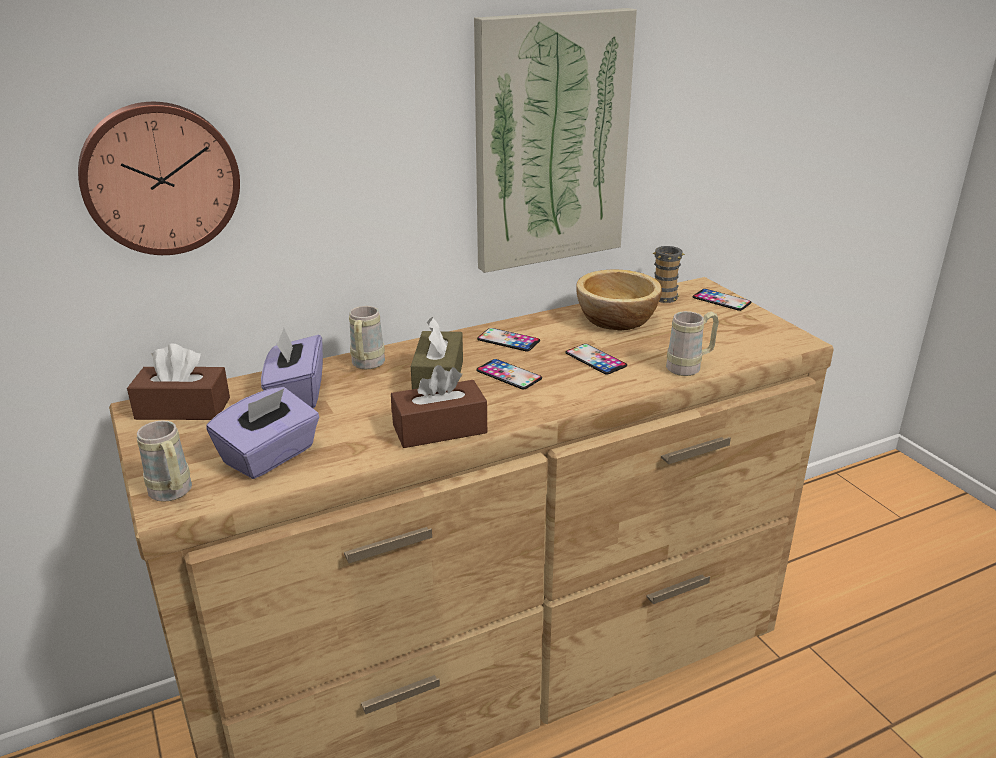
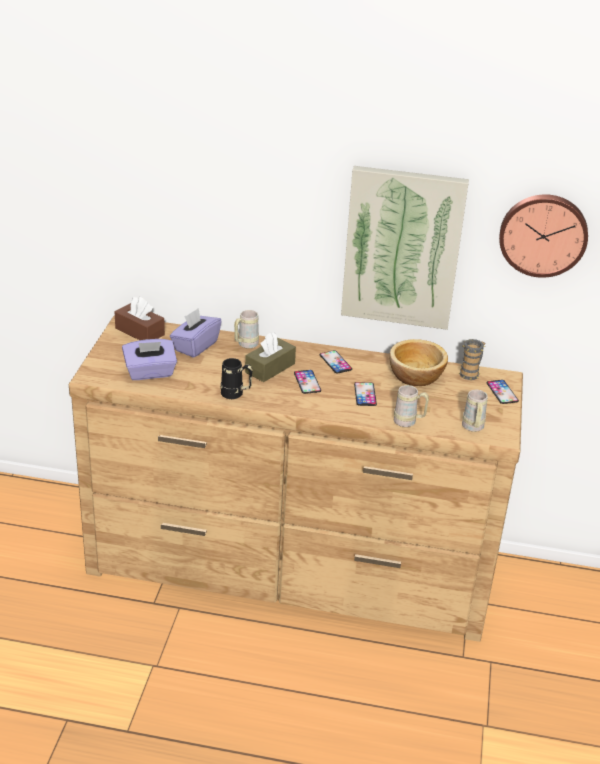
camera: 35 degrees right, 5 degrees up
(160, 178) = (160, 210): wall clock -> wall clock (543, 234)
(173, 494) = (96, 372): beige mug -> beige mug (473, 428)
(439, 429) = (236, 394): brown tissue box -> black mug

